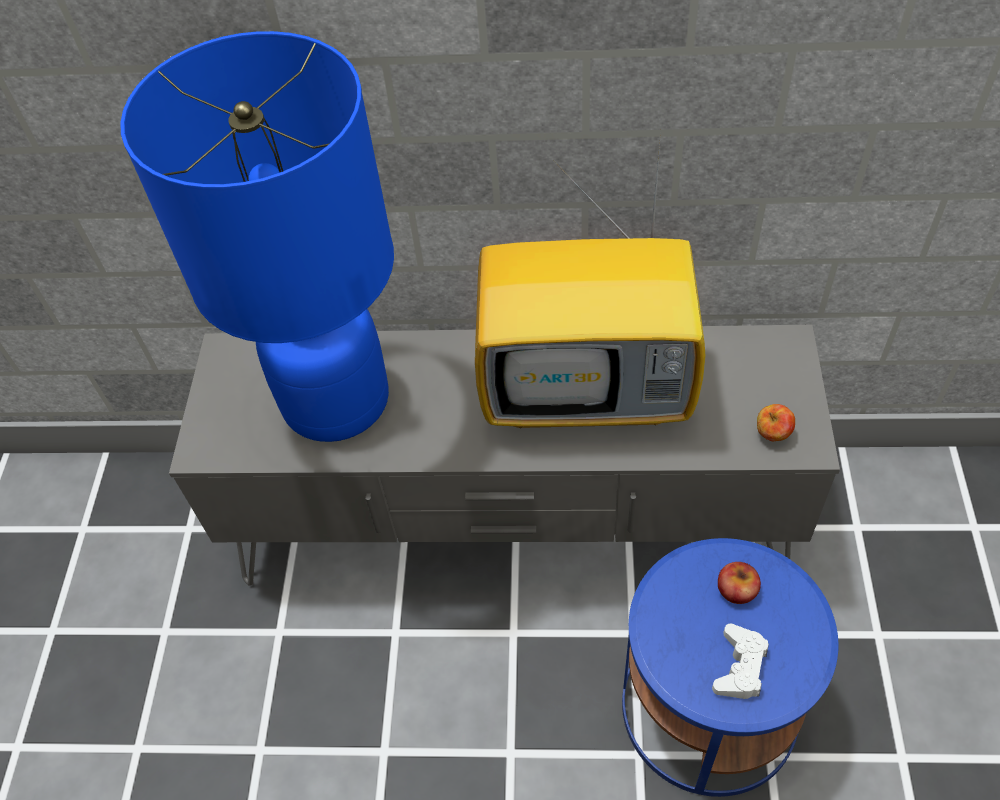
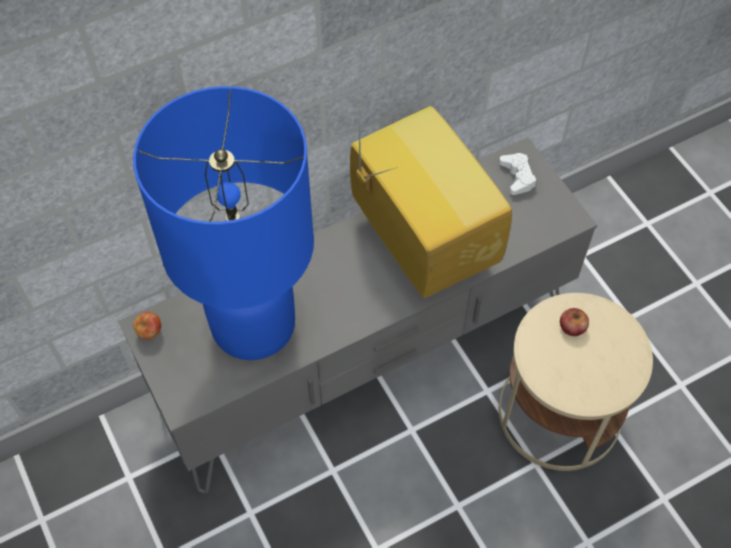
camera: 35 degrees left, 5 degrees up
(590, 389) = (419, 240): television -> television turned 90 degrees counterclockwise
(708, 707) = (559, 413): blue side table -> beige side table
(740, 667) = (601, 371): white game controller -> white game controller (517, 177)
(773, 434) = (547, 220): apple -> apple (150, 332)

